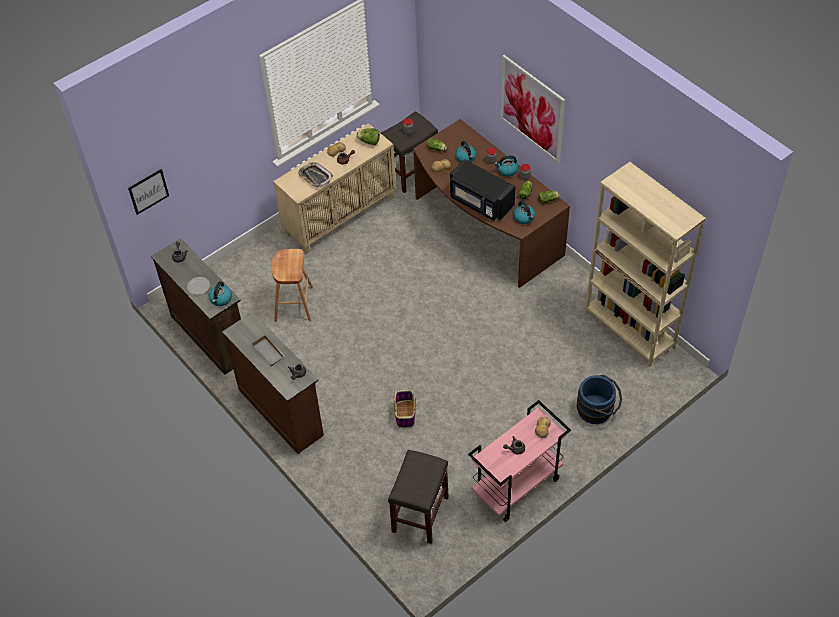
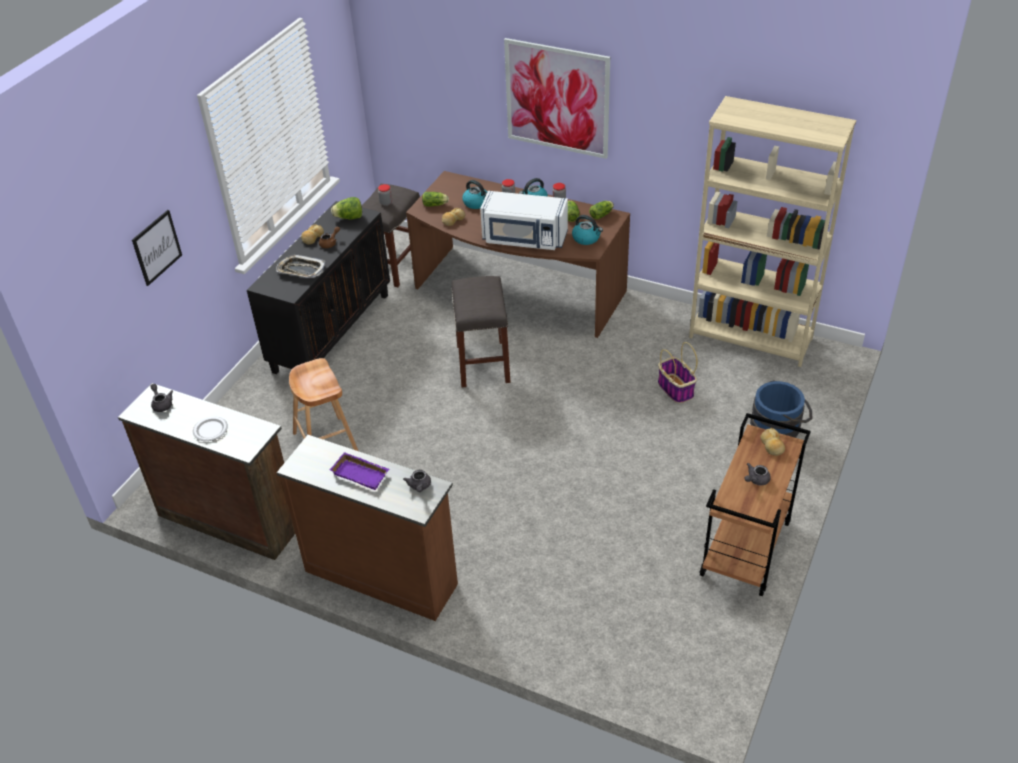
camera: 25 degrees left, 10 degrees down
(148, 191) = (89, 321): picture -> picture (157, 247)
(221, 299) = (252, 434): kettle -> none
(269, 352) = (361, 473): grey tray -> purple tray
(340, 215) = (331, 332): beige cabinet -> black cabinet
(405, 413) = (549, 518): basket -> basket (675, 389)
(420, 513) = (647, 630): grey stool -> grey stool (482, 363)
(480, 202) = (524, 239): black microwave -> white microwave
(516, 487) = (746, 550): pink cart -> brown cart

